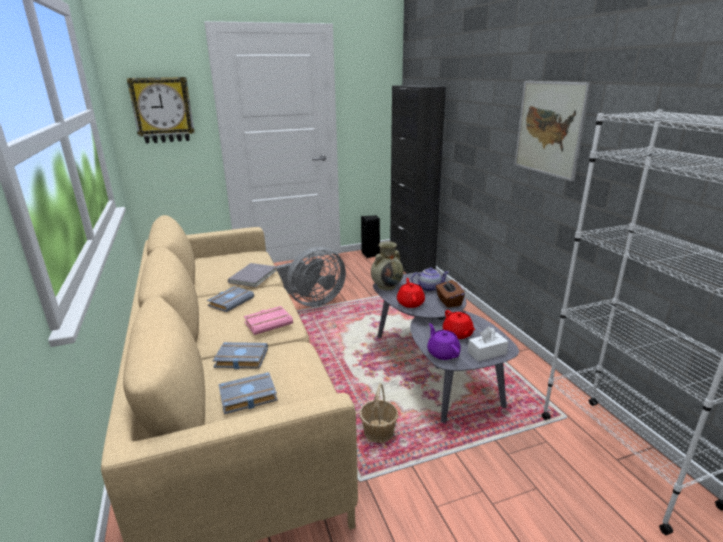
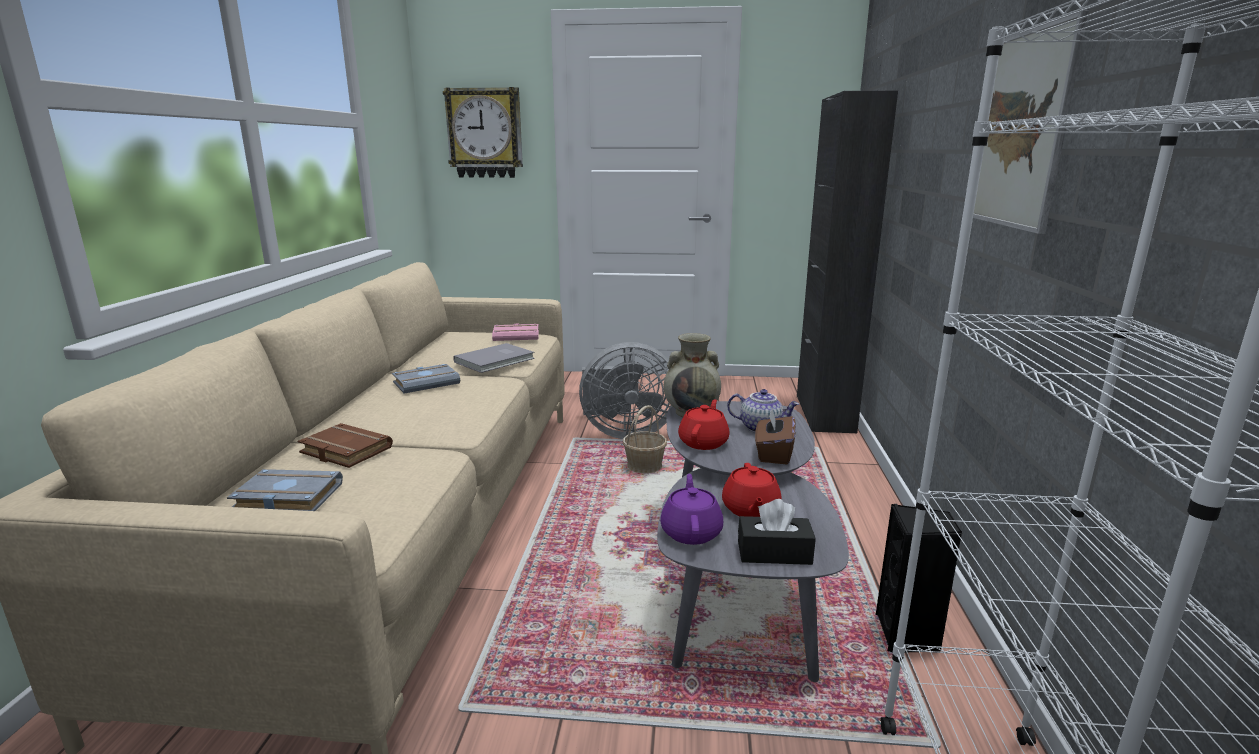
camera: 25 degrees right, 5 degrees down
(240, 359) = (343, 451): grey book -> brown book
(269, 323) = (438, 417): pink book -> pink book (517, 336)
(370, 254) = (770, 385): black speaker -> black speaker (907, 637)
(379, 432) = (556, 645): basket -> basket (645, 466)
(487, 352) = (774, 553): white tissue box -> black tissue box

